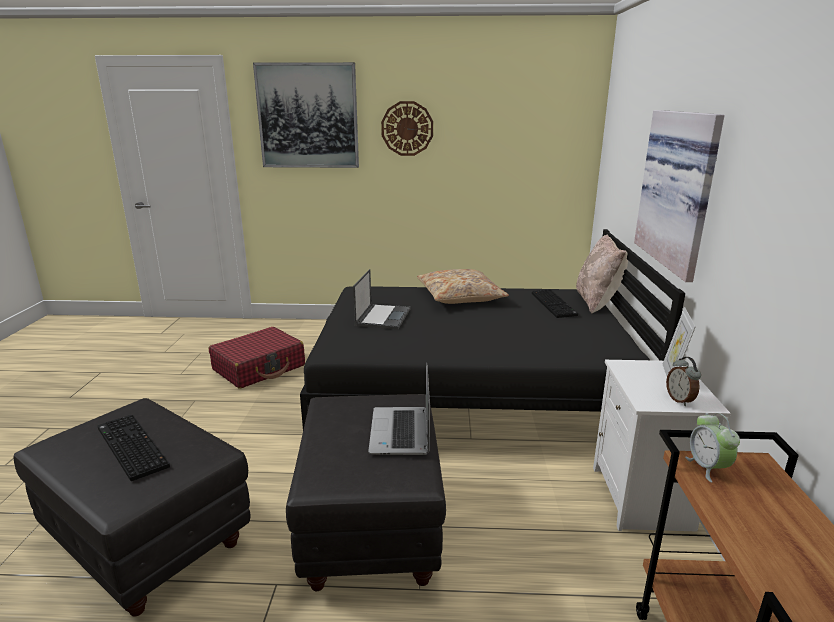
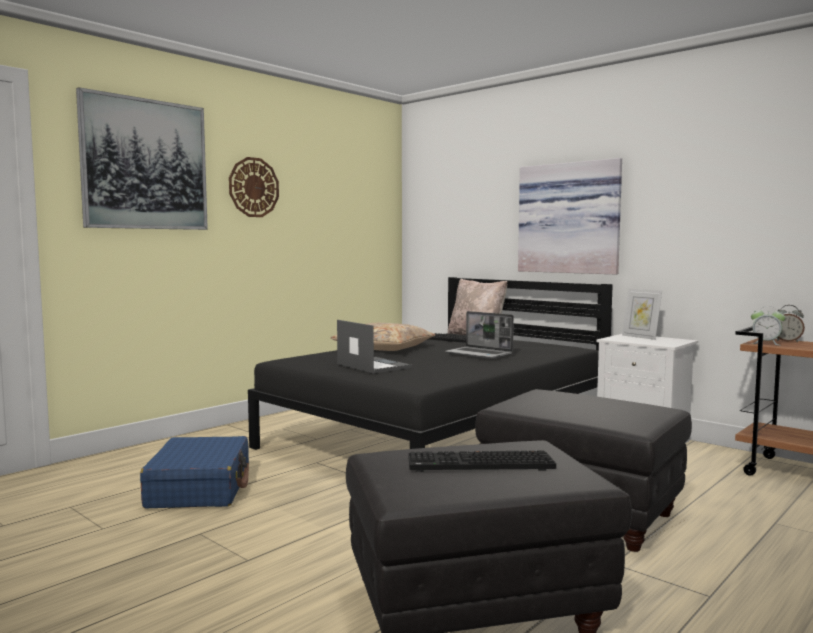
camera: 50 degrees left, 15 degrees down
(259, 368) = (200, 488): red suitcase -> blue suitcase
(401, 433) = (593, 399): laptop -> laptop (480, 354)
(680, 400) = (672, 341): alarm clock -> alarm clock (787, 341)

